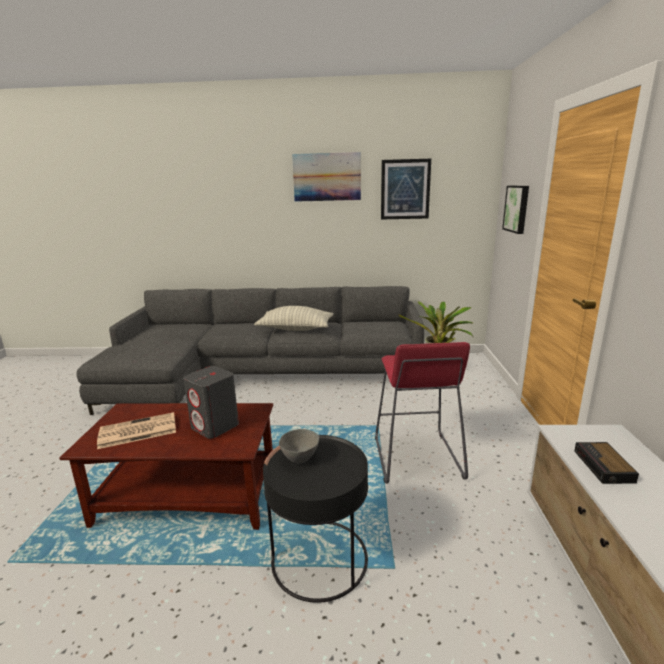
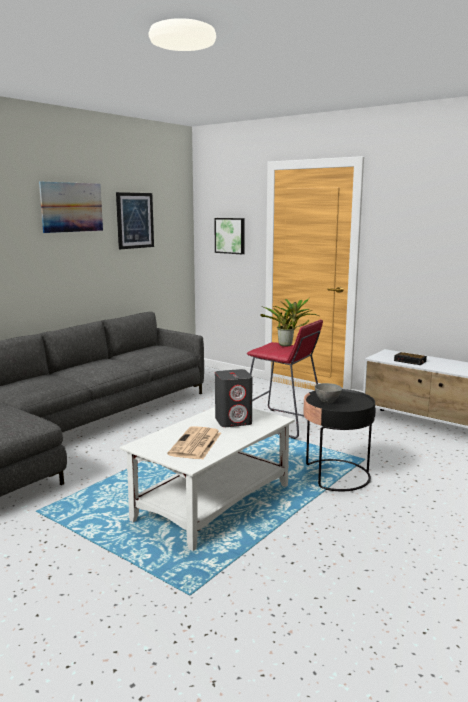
camera: 55 degrees left, 5 degrees down
(190, 496) = (213, 502): brown coffee table -> white coffee table
(295, 329) = (95, 368): pillow -> none

